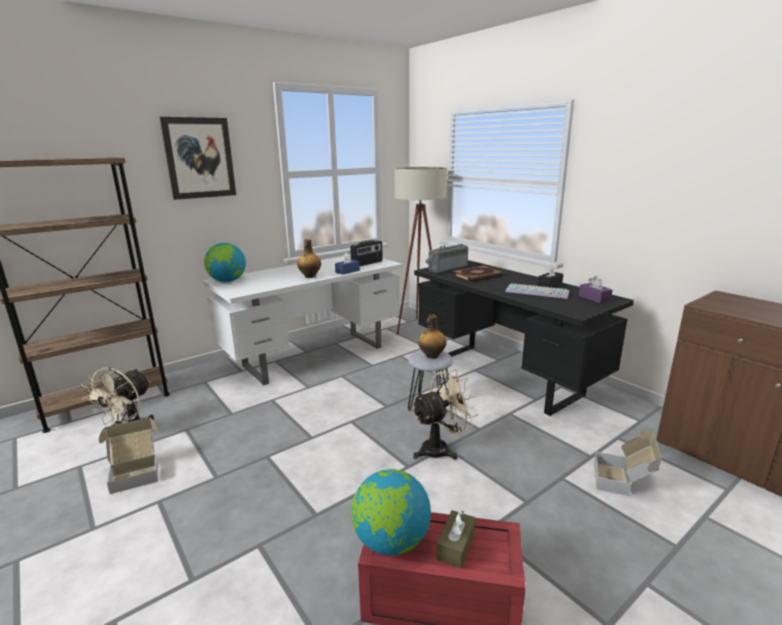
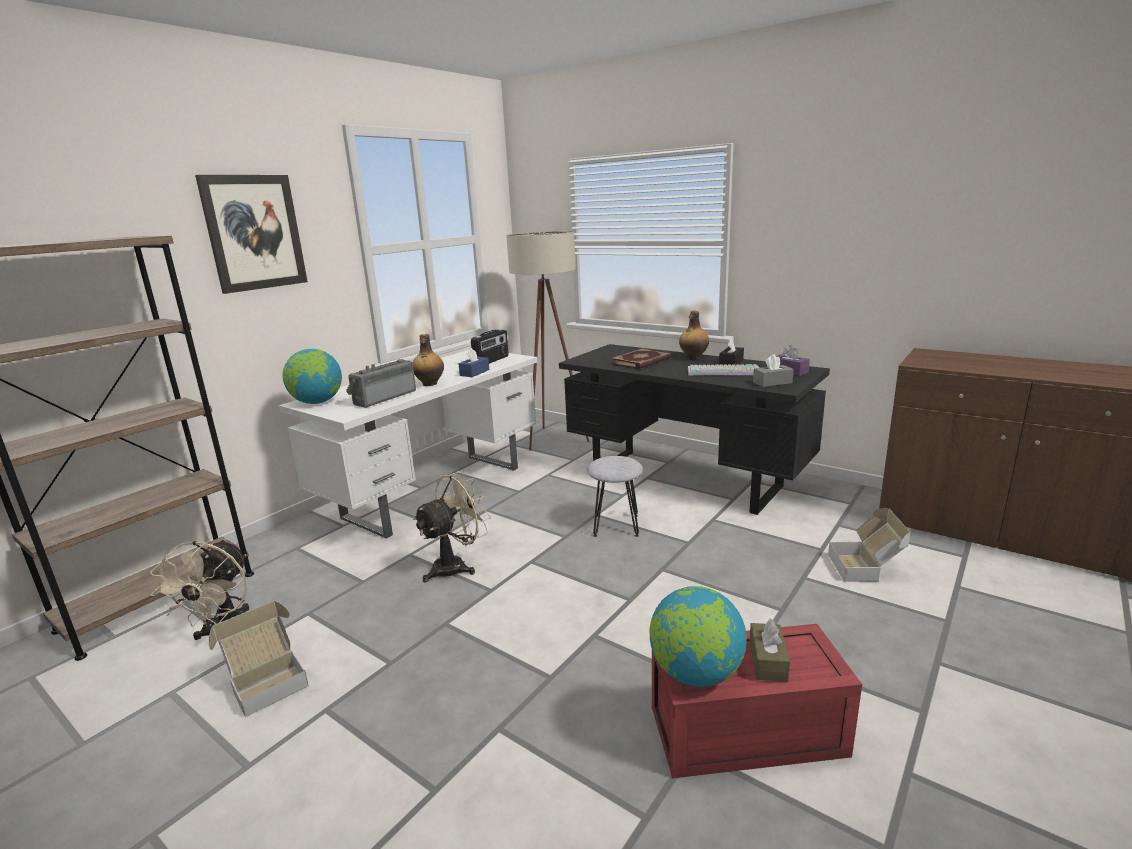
camera: 15 degrees left, 0 degrees up
(431, 356) = (617, 464): bottle -> bottle (693, 357)
(441, 448) = (657, 572): beige fan -> beige fan (456, 566)
(446, 268) = (596, 356): radio -> radio (383, 397)
(571, 306) = (772, 382): none -> grey tissue box

